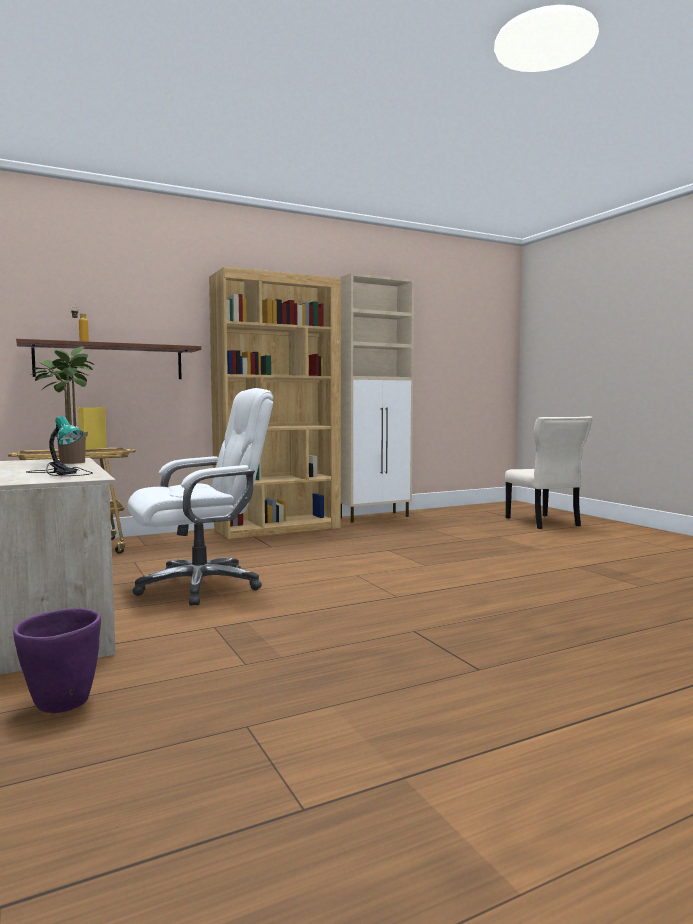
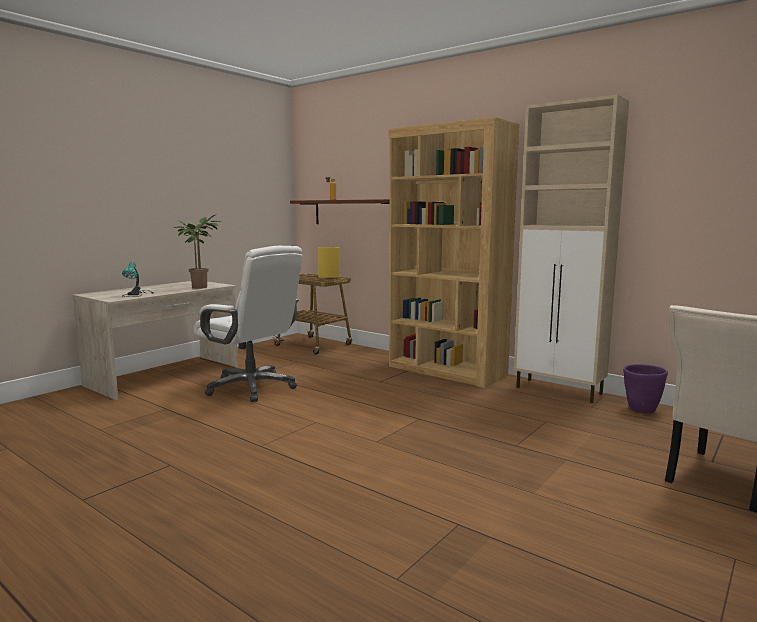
camera: 65 degrees right, 5 degrees up
(61, 704) = (49, 407): purple planter -> purple planter (641, 410)

